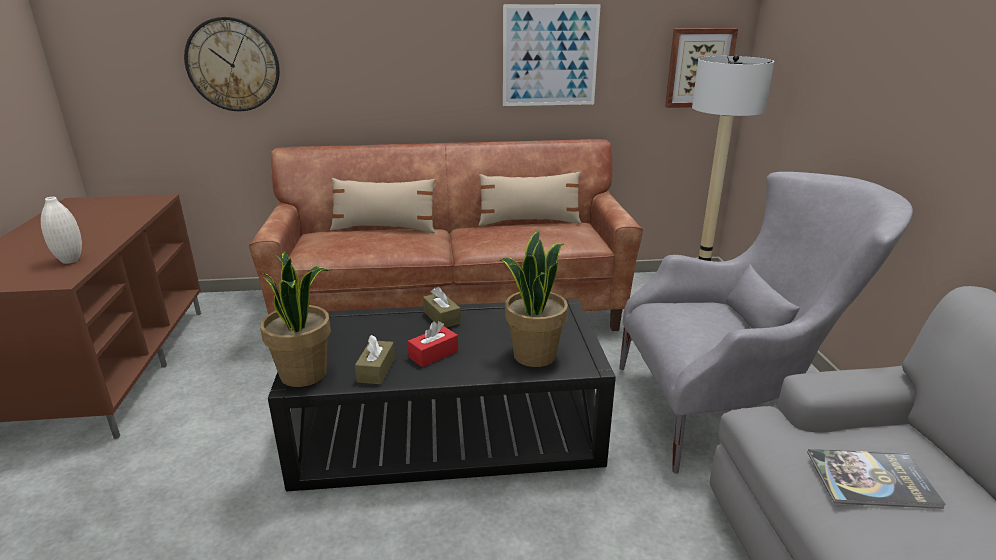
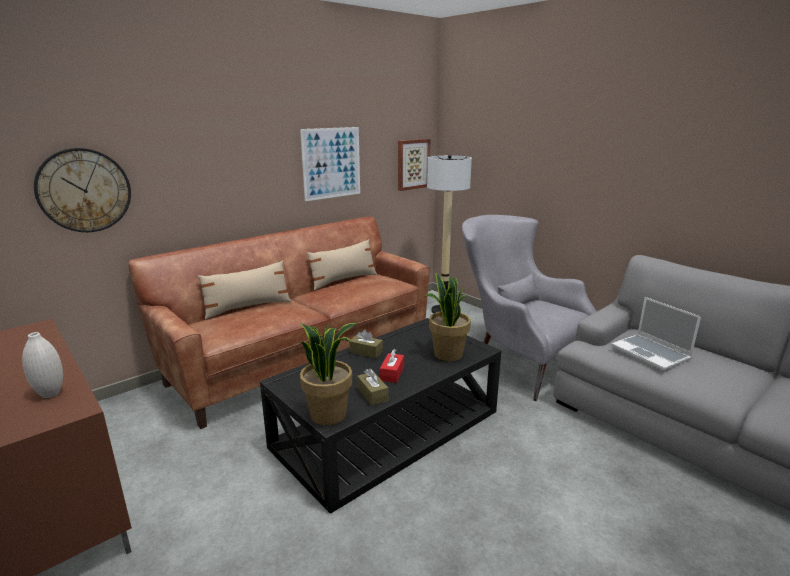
camera: 35 degrees left, 5 degrees down
(730, 407) = (517, 359): grey armchair -> grey armchair turned 90 degrees counterclockwise
(871, 479) = (651, 353): book -> laptop

